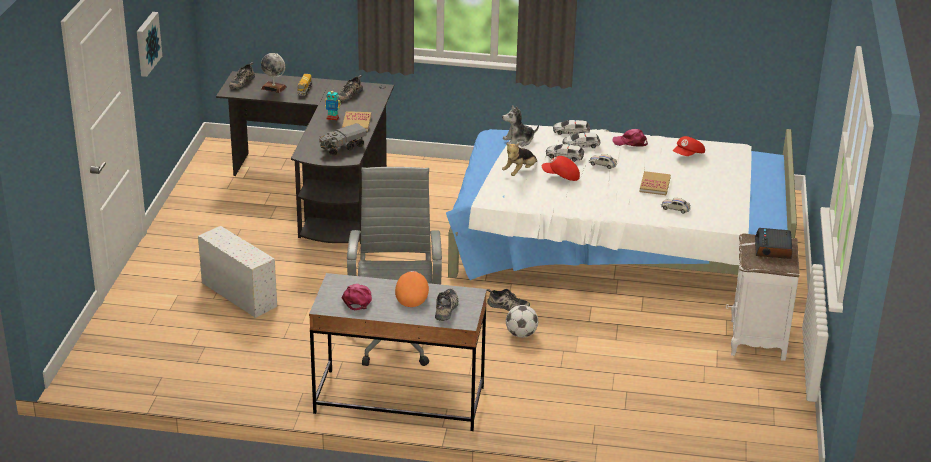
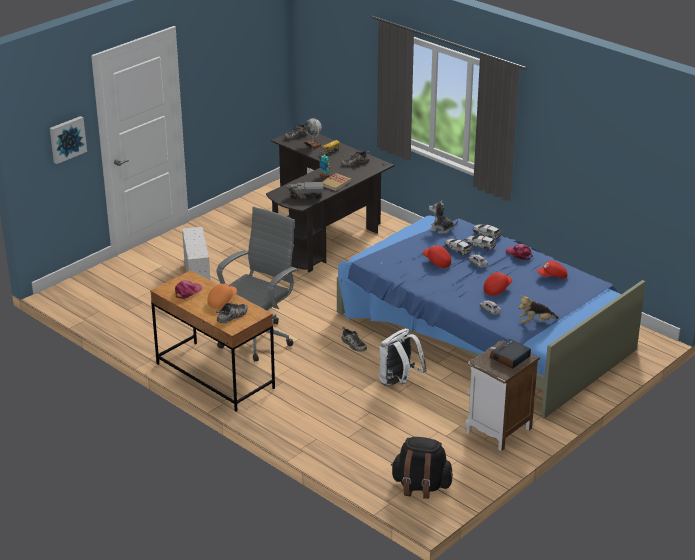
camera: 35 degrees right, 0 degrees up
(146, 43) = (209, 89): picture -> picture (67, 139)
(399, 400) = (215, 376): grey desk -> brown desk
(520, 172) = (413, 250): plush toy -> plush toy (535, 322)
(521, 334) = (339, 365): football -> none
(603, 329) = (399, 382): none -> white backpack
(617, 243) = (481, 330): white bed -> blue bed
(655, 185) = (497, 289): book -> red cap
(758, 430) = (421, 486): none -> black backpack

